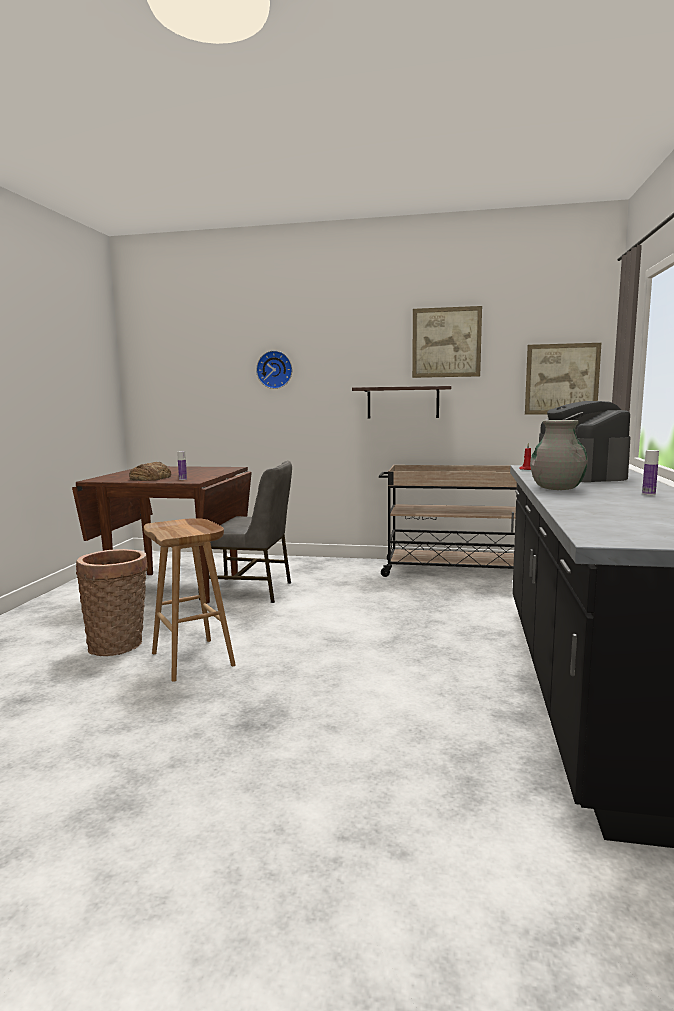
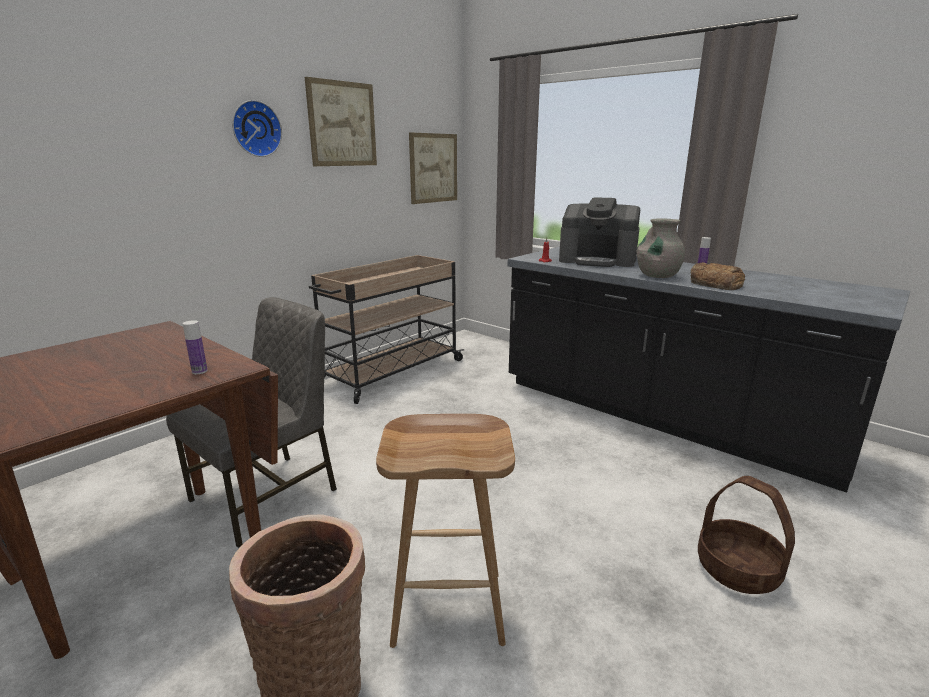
camera: 60 degrees left, 10 degrees up
(150, 478) = (115, 390): bread -> bread (715, 284)
(275, 369) = (115, 152): wall clock -> wall clock (255, 129)
(333, 761) = (738, 569): none -> basket
(403, 402) = (306, 197): shelf -> none

